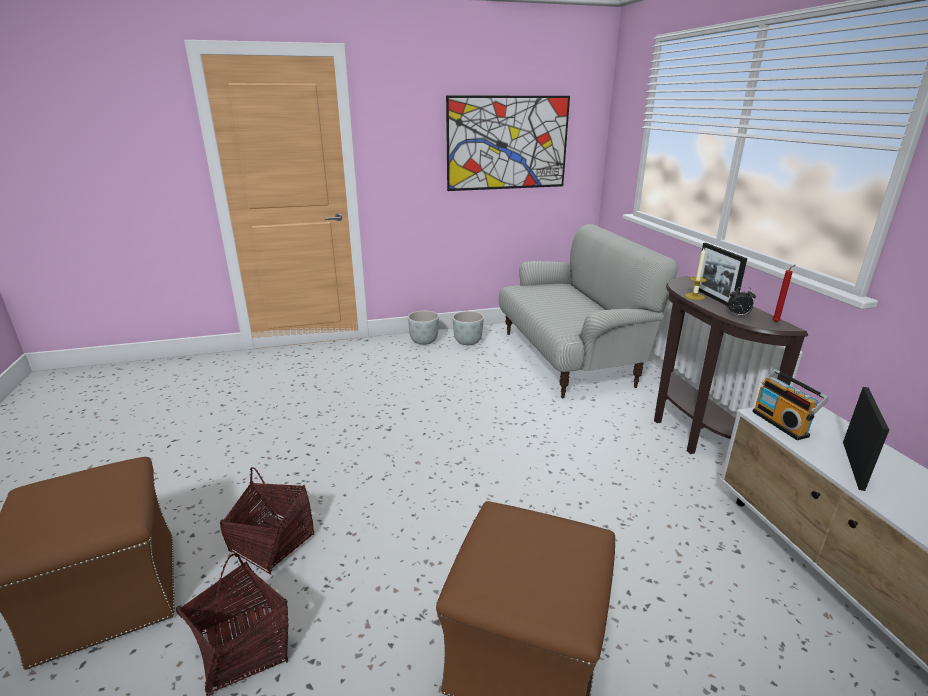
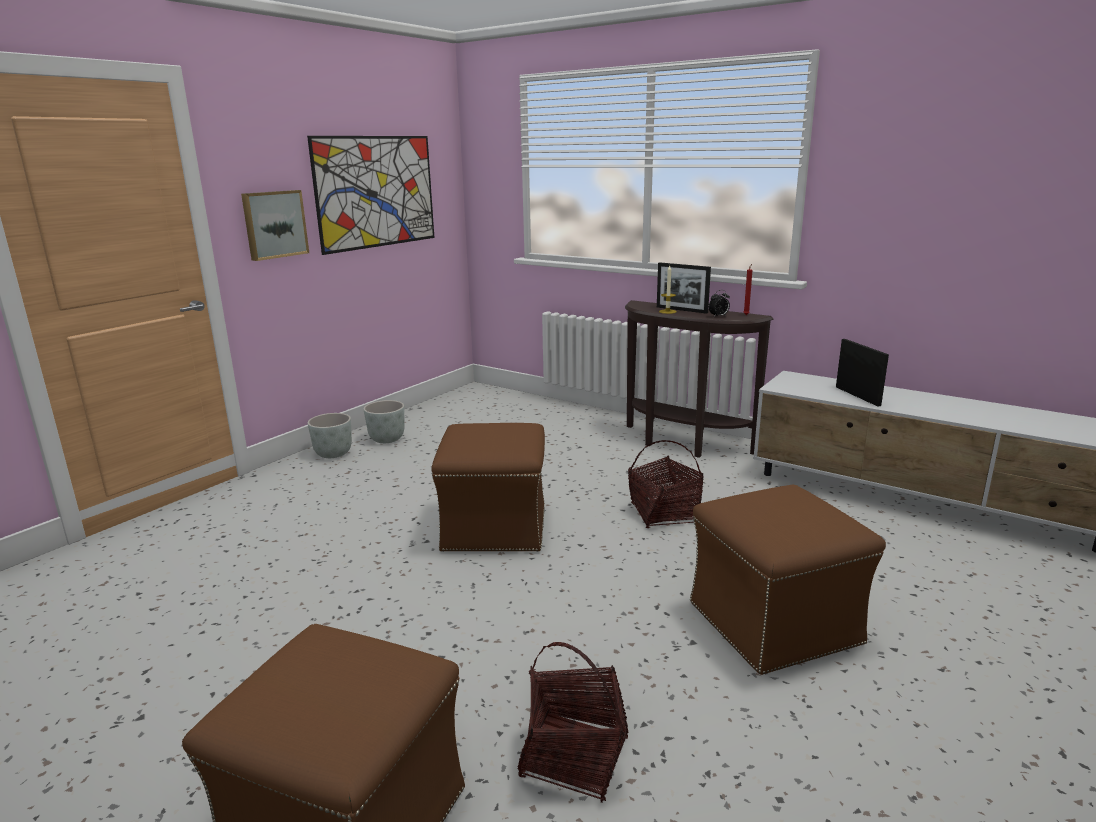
camera: 40 degrees left, 5 degrees down
(272, 543) = (463, 680): basket -> basket (663, 513)
(408, 164) = (274, 224): none -> picture
(441, 439) = (494, 526): none -> brown ottoman
(569, 357) = (511, 422): sofa -> none
(782, 423) = (793, 388): radio -> none

